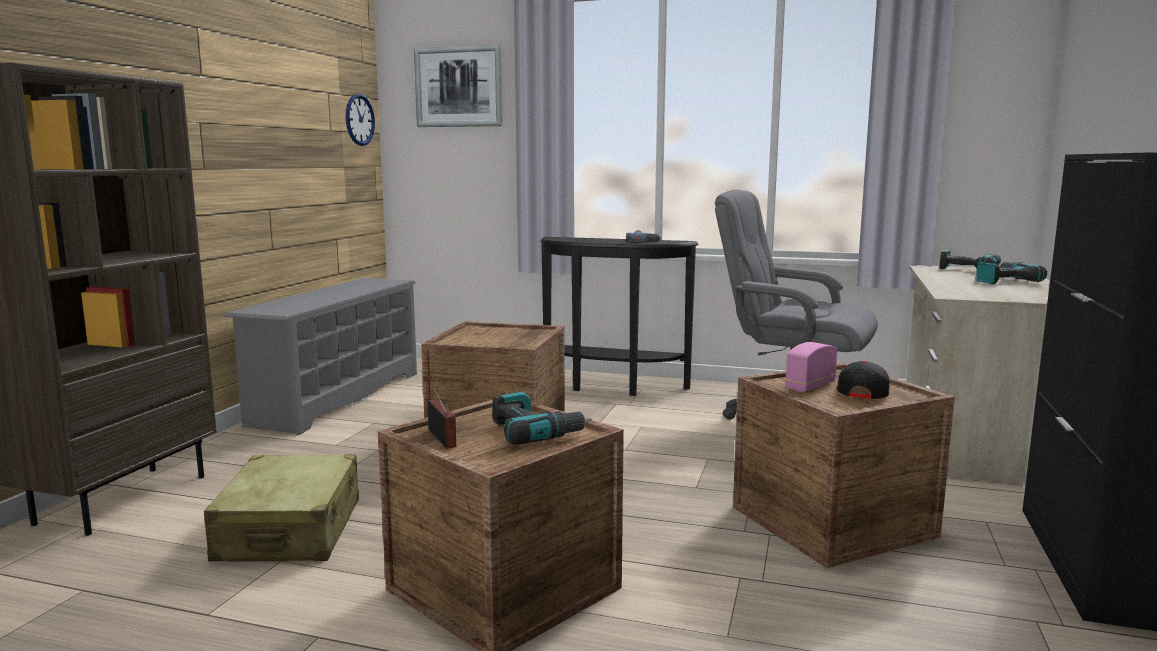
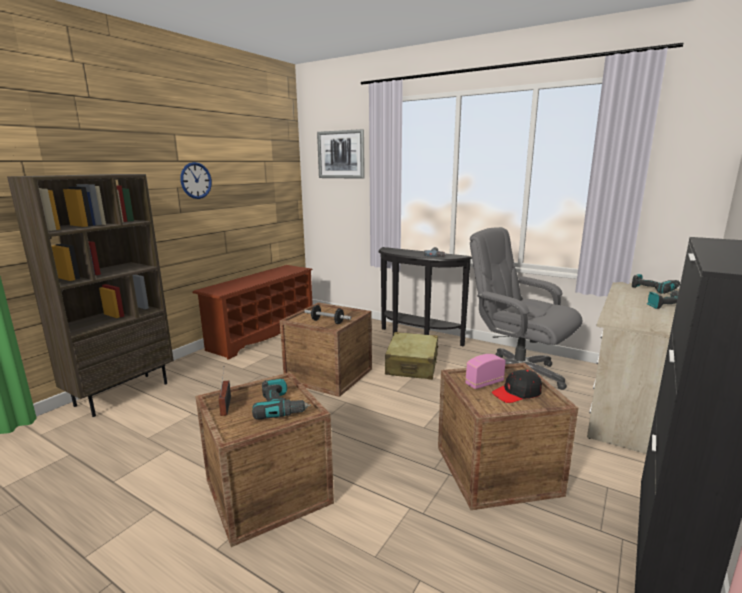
camera: 15 degrees right, 5 degrees up
(290, 530) = (185, 428): beige suitcase -> beige suitcase (412, 365)
(337, 397) = (262, 334): grey shoe rack -> brown shoe rack
(359, 120) = (286, 174): wall clock -> wall clock (196, 180)
(504, 342) = (327, 322): none -> dumbbell
(863, 392) = (517, 393): black cap -> black cap turned 150 degrees counterclockwise

